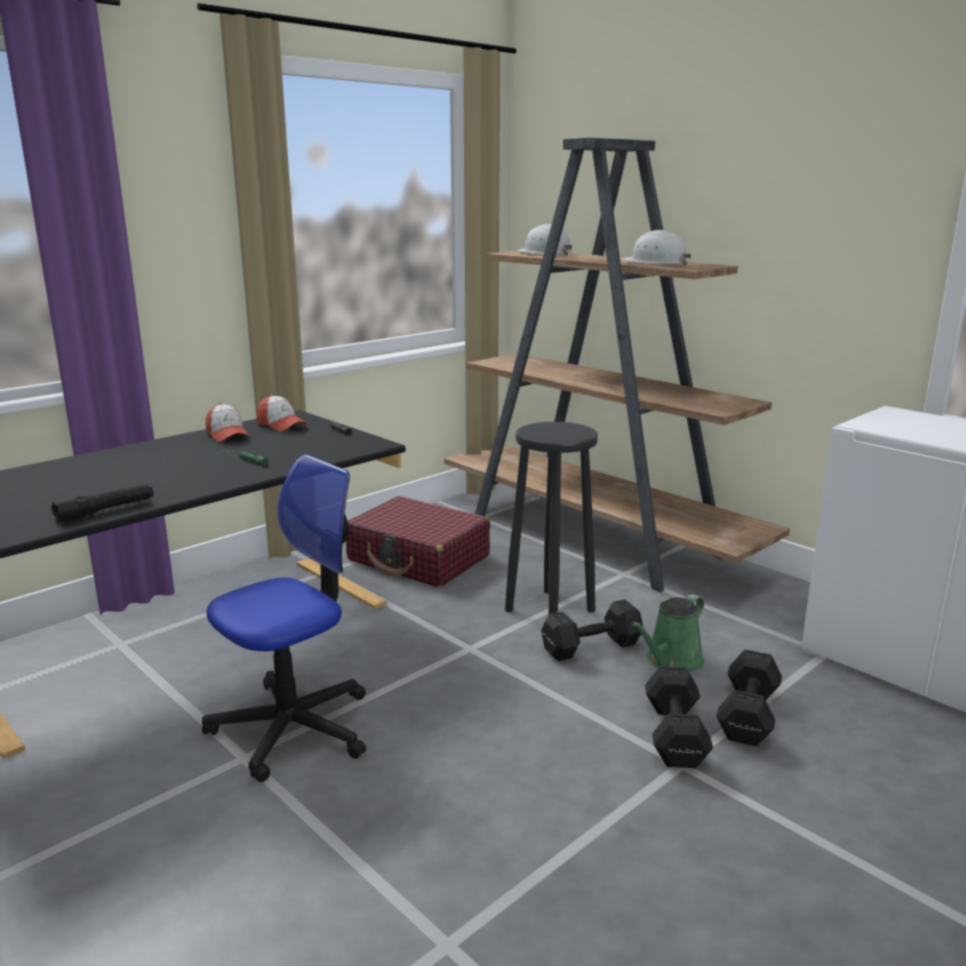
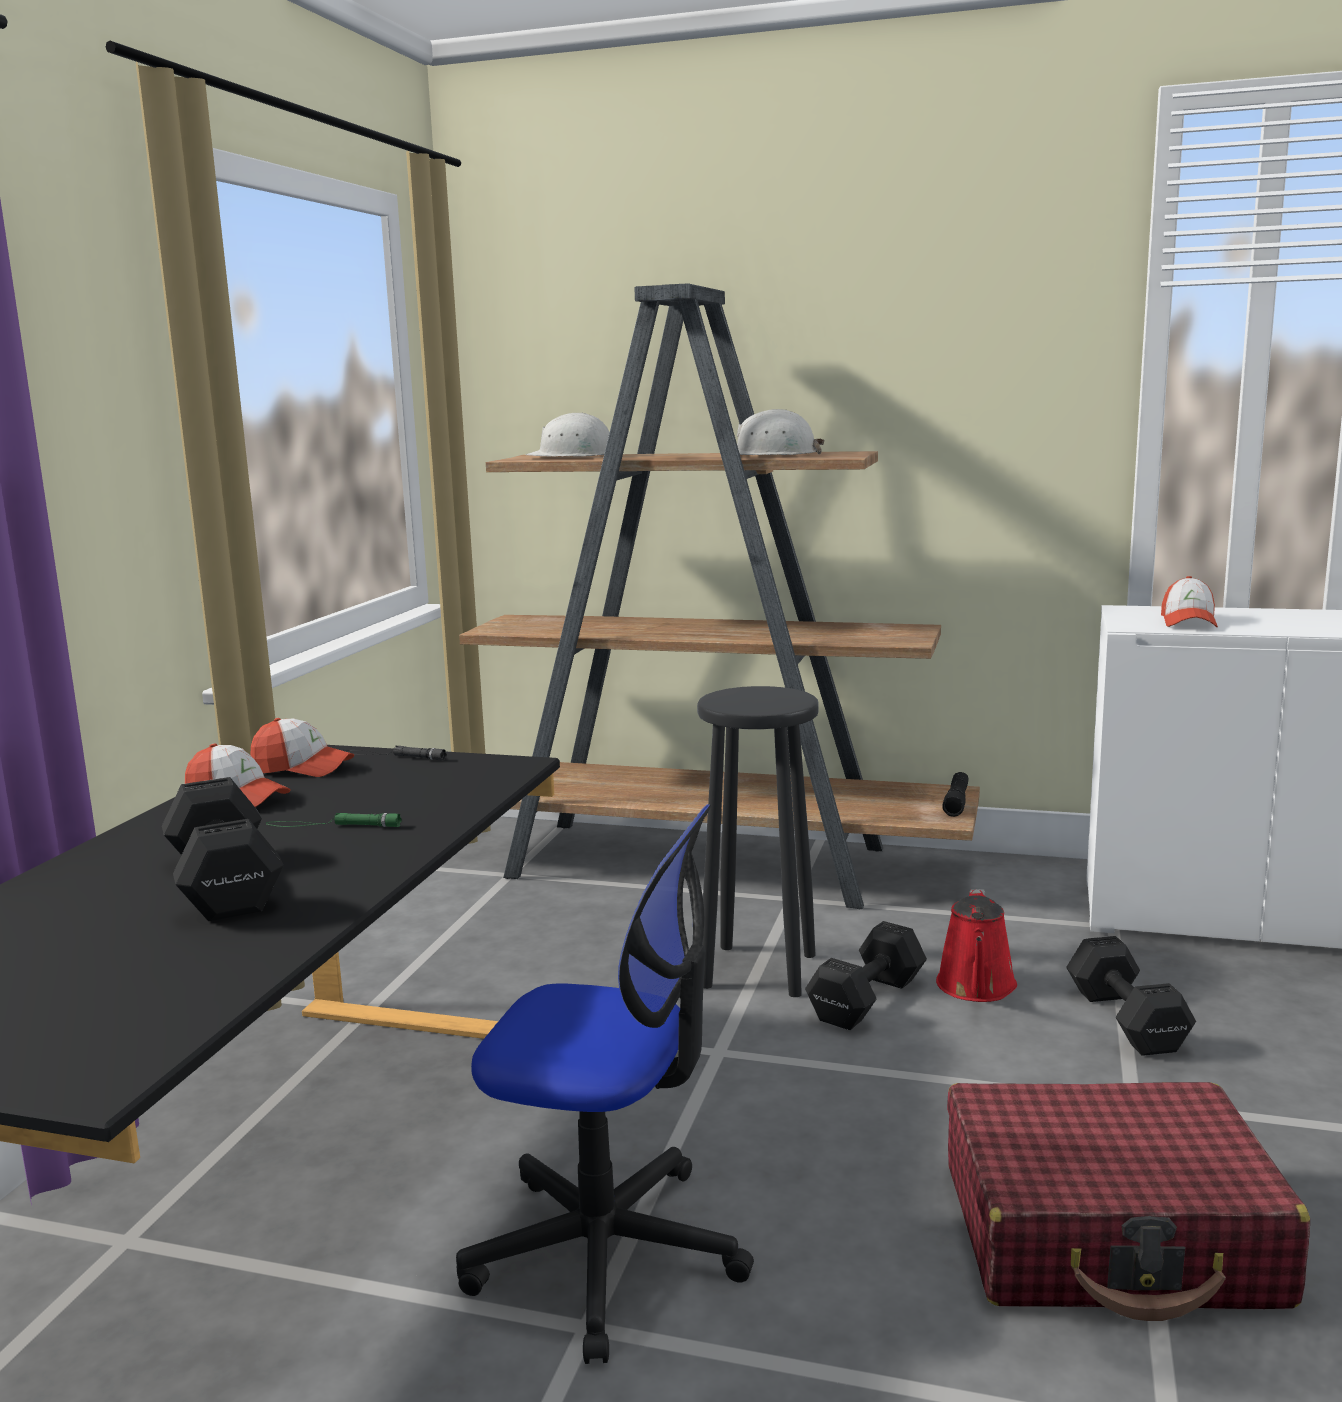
camera: 30 degrees left, 5 degrees down
(105, 510) = (260, 953): black flashlight -> black flashlight (956, 801)
(293, 728) = (607, 1253): office chair -> office chair turned 90 degrees clockwise
(418, 558) = (491, 953): red suitcase -> red suitcase (1110, 1235)
(671, 662) = (976, 988): green watering can -> red watering can
(675, 733) = (1083, 1068): black dumbbell -> black dumbbell (226, 882)
(918, 429) = (1188, 622): none -> cap

